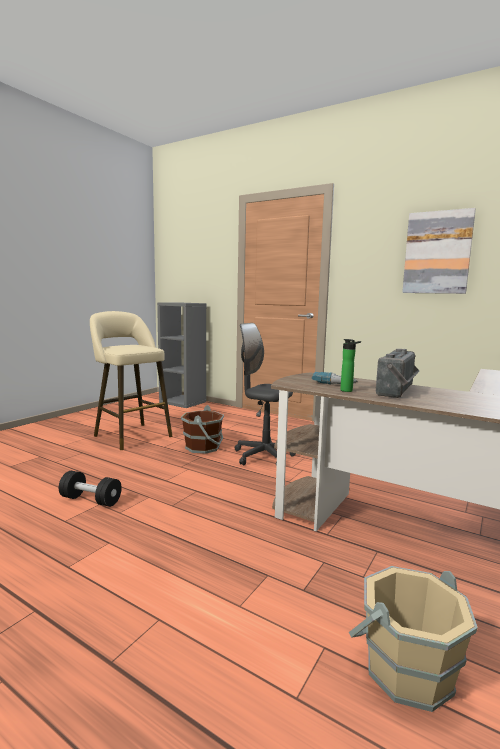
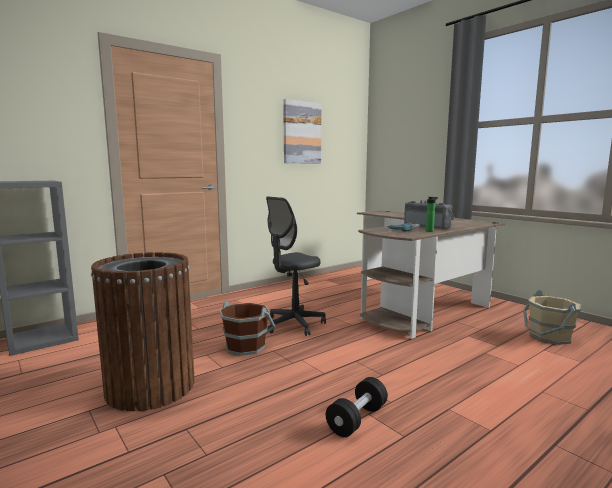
camera: 70 degrees left, 0 degrees up
(130, 435) = (150, 387): beige stool -> brown trash can

